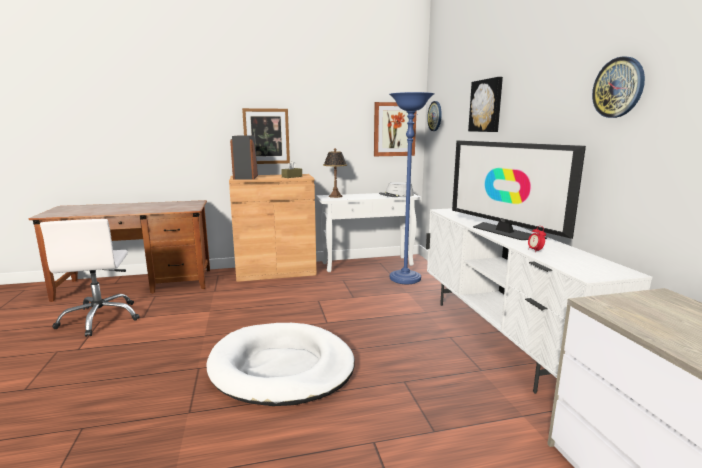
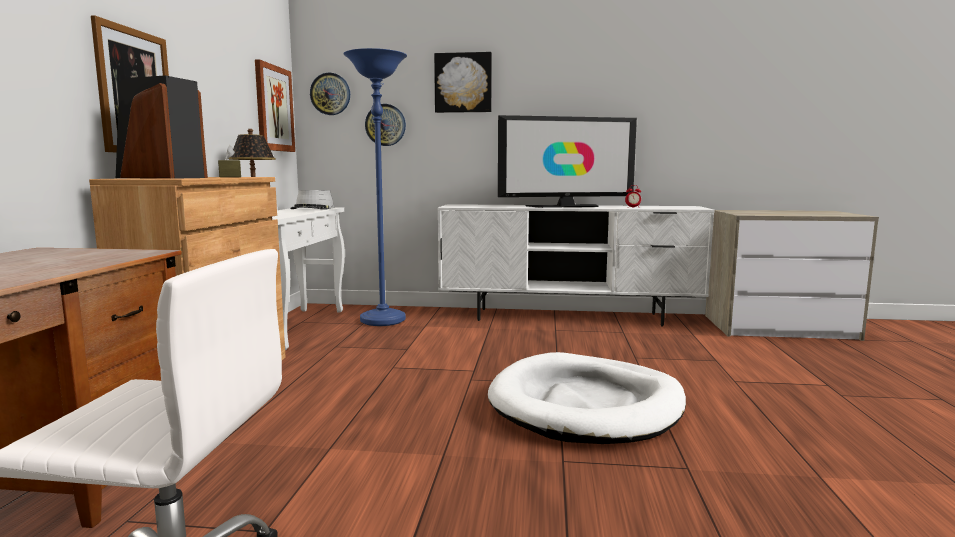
camera: 70 degrees left, 5 degrees down
(618, 87) = (646, 74): wall clock -> wall clock (385, 125)

